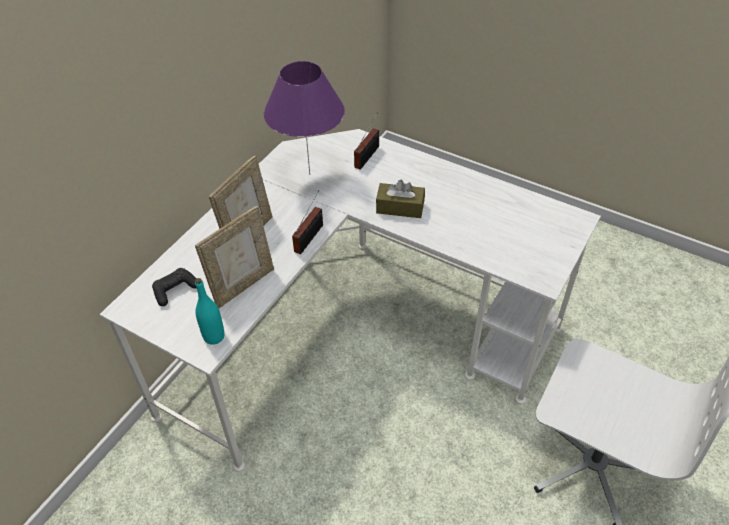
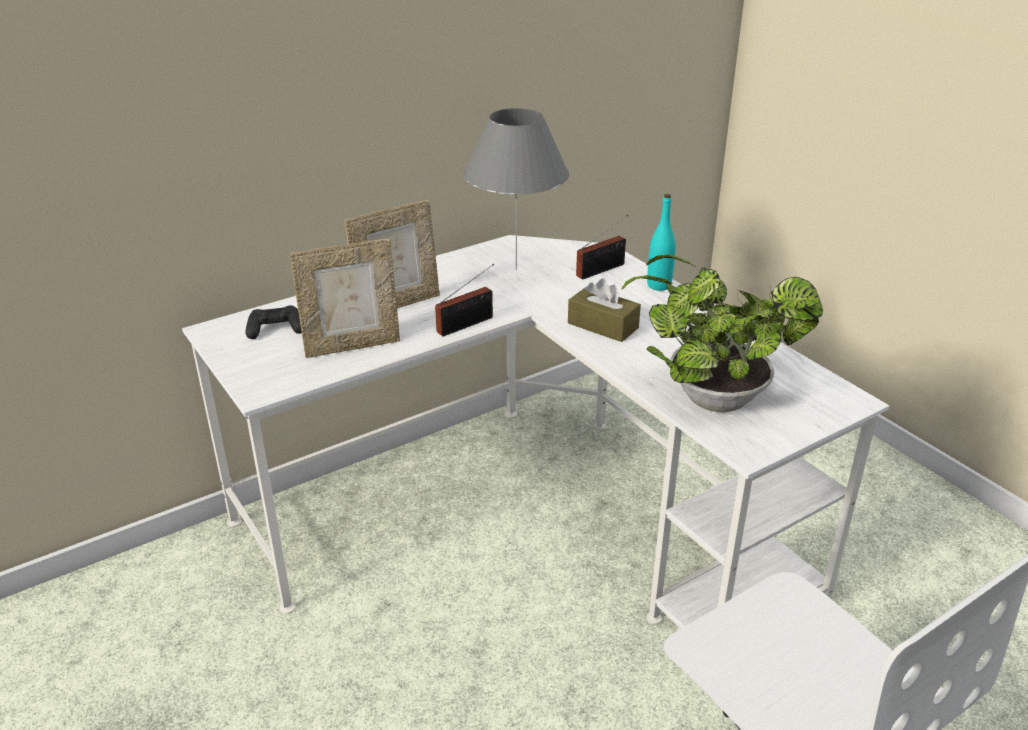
camera: 25 degrees right, 15 degrees down
(214, 336) = (279, 381): turquoise bottle -> turquoise bottle (659, 285)
(309, 175) = (516, 270): purple table lamp -> grey table lamp
(500, 247) = (708, 397): none -> potted plant

